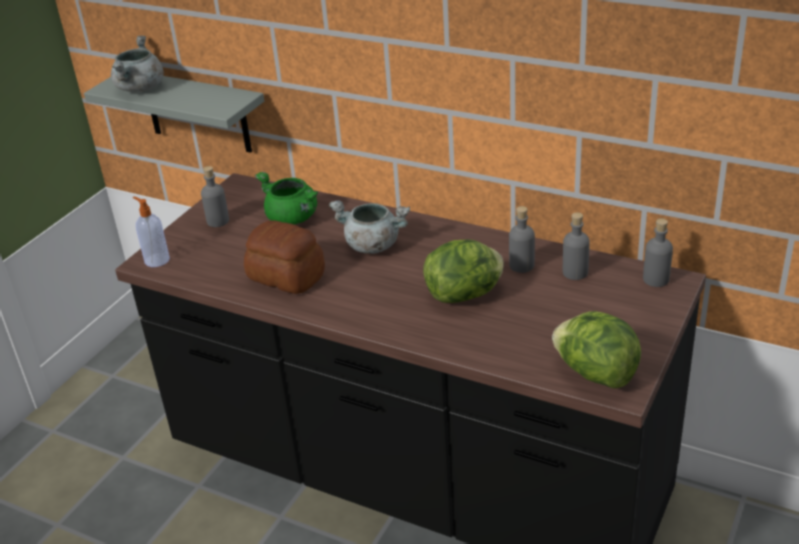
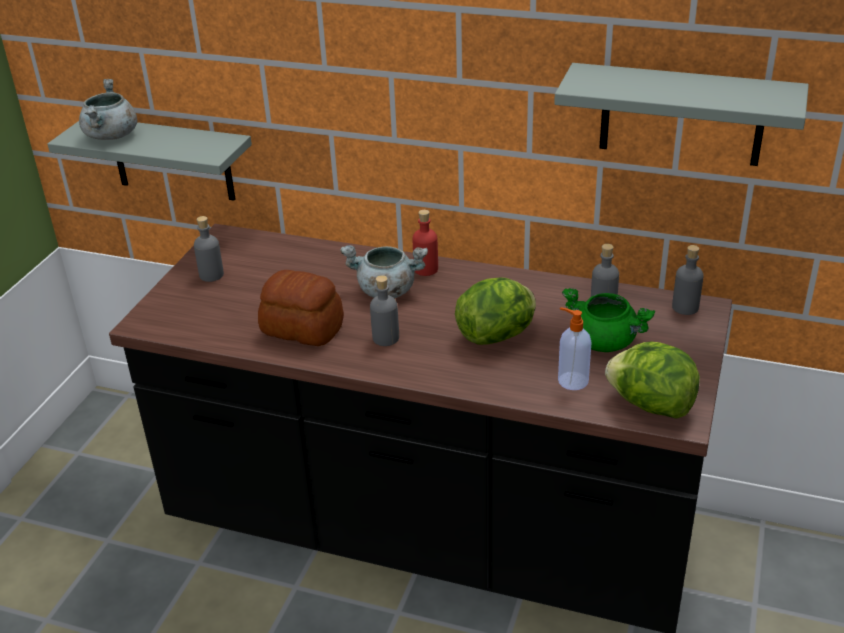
camera: 10 degrees left, 0 degrees up
(156, 260) = (153, 320): soap dispenser -> soap dispenser (572, 380)
(293, 219) = (293, 268): green cooking pot -> green cooking pot (605, 342)
(414, 227) = (426, 269): none -> red bottle
(521, 265) = (547, 302): grey bottle -> grey bottle (385, 338)
(654, 89) = (681, 115): none -> grey shelf

